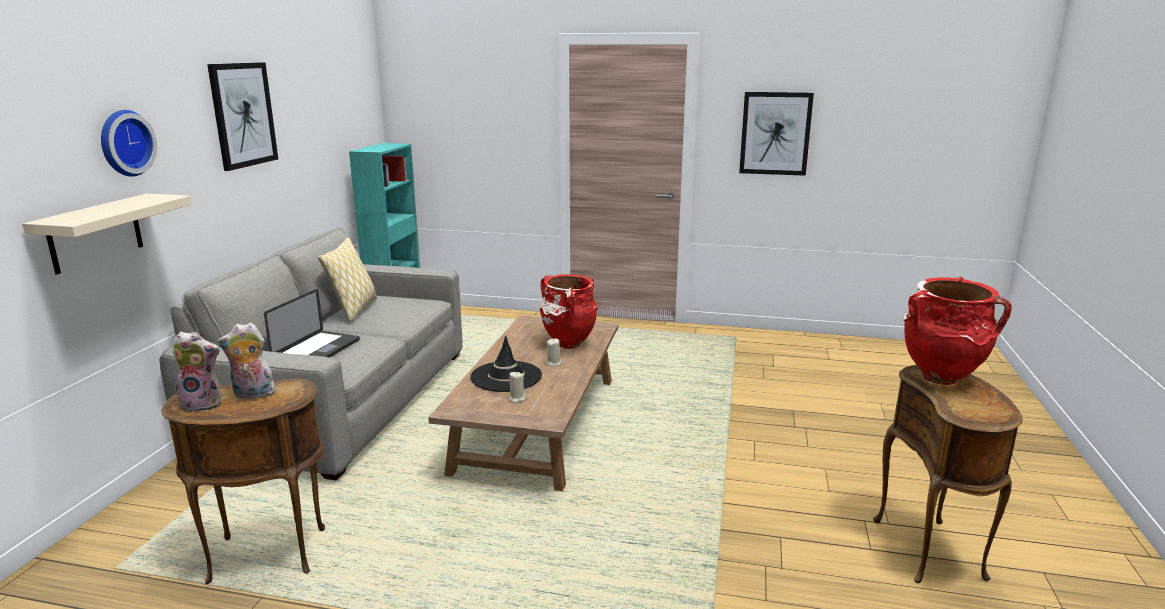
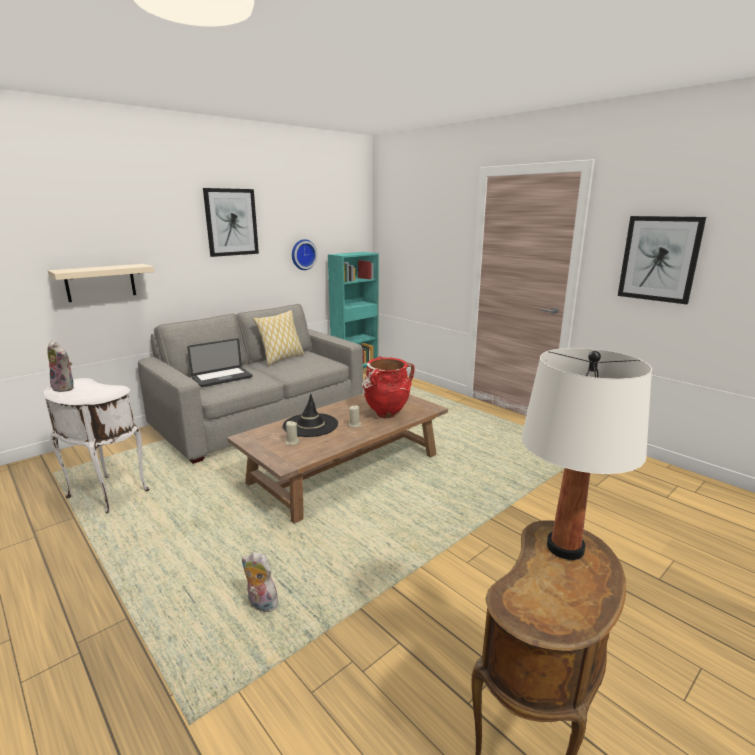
camera: 35 degrees right, 0 degrees up
(124, 143) = (128, 231): wall clock -> wall clock (303, 254)
(252, 395) = (90, 389): plush toy -> plush toy (261, 604)
(266, 558) = (105, 495): brown side table -> white side table
(941, 378) = (565, 548): red vase -> white table lamp

